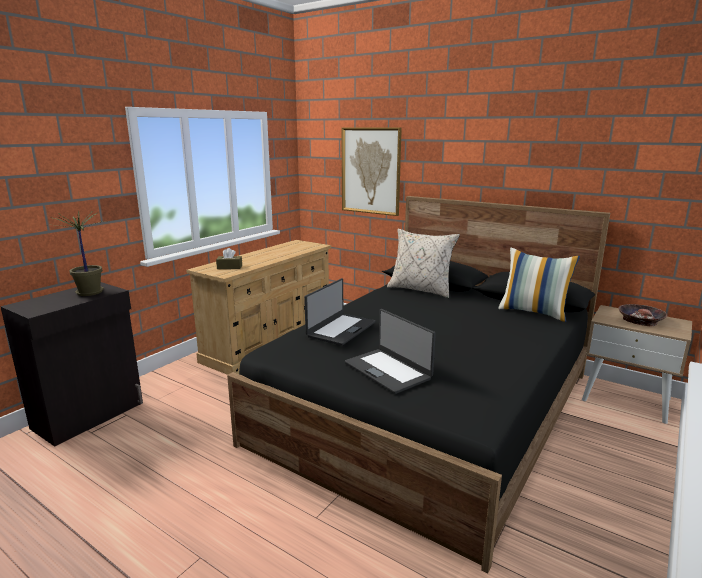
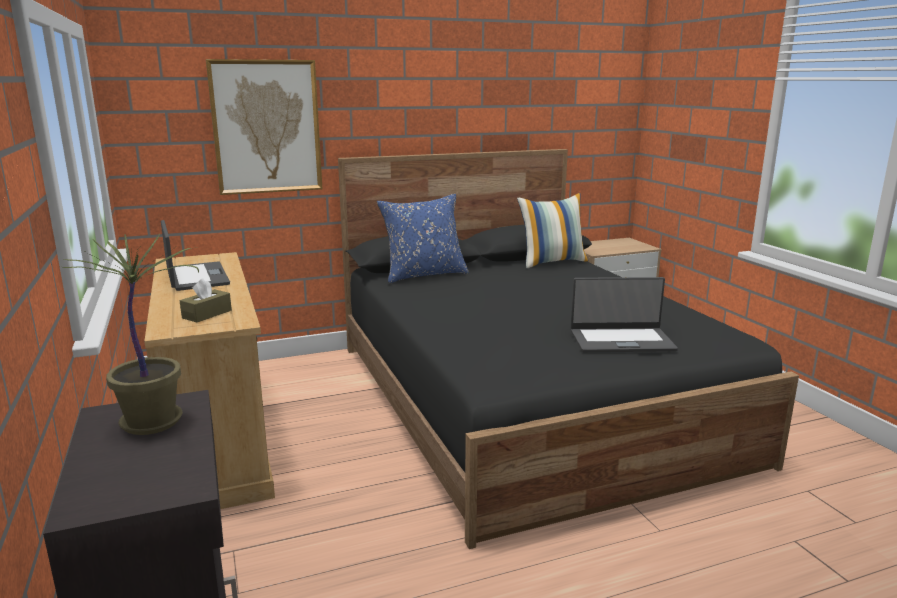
camera: 55 degrees left, 0 degrees up
(340, 329) = (497, 329): laptop -> laptop (196, 277)
(421, 290) = (423, 275): beige pillow -> blue pillow
(640, 320) = (610, 246): bowl -> none

